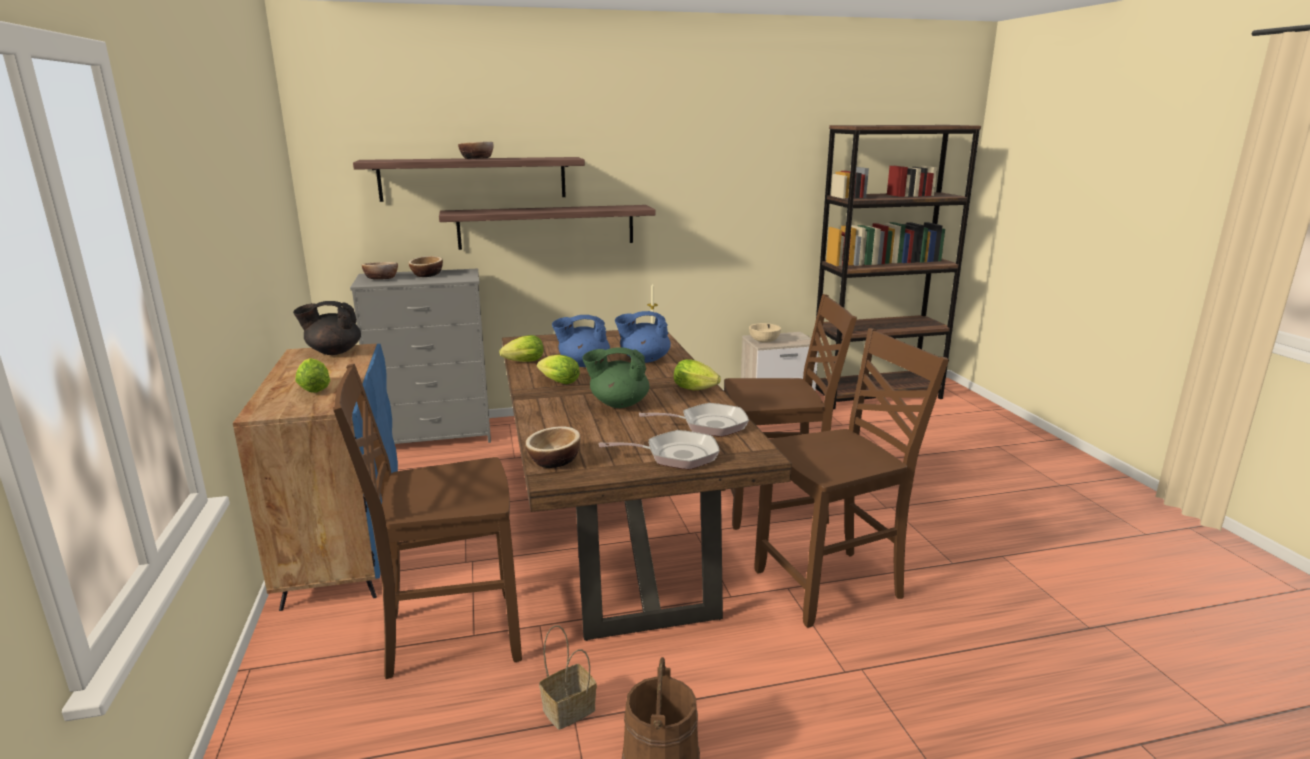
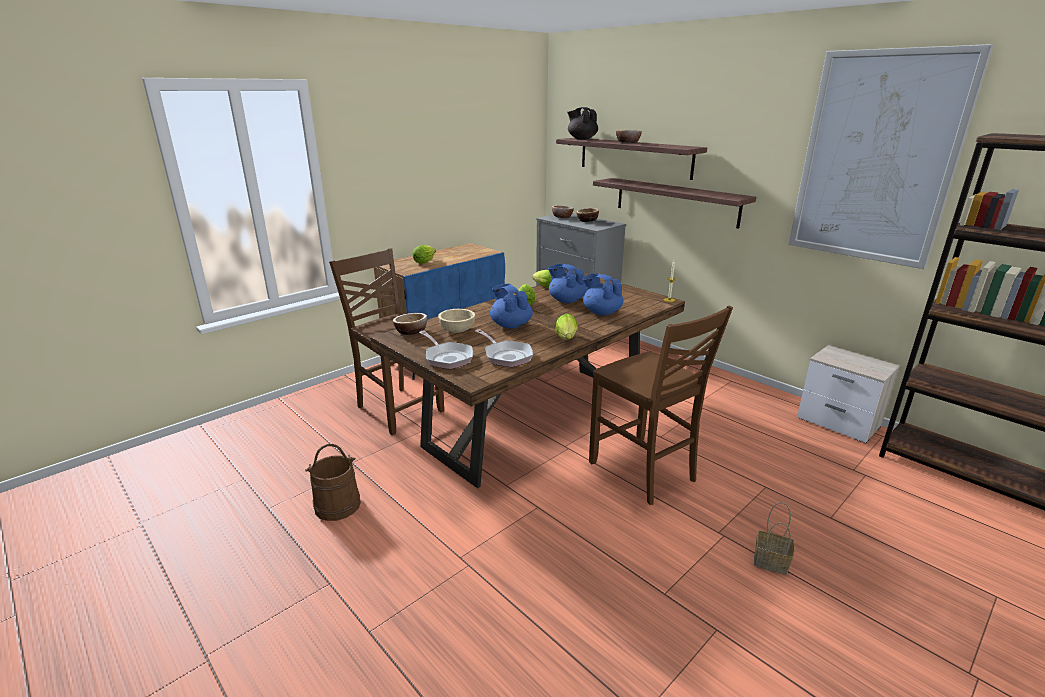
camera: 60 degrees right, 5 degrees up
(333, 352) = (477, 250): black teapot -> black teapot (582, 139)
(570, 708) = (365, 462): basket -> basket (772, 561)
(618, 404) = (510, 325): green teapot -> blue teapot
(750, 153) = (877, 159): none -> picture
(764, 341) = (832, 356): beige bowl -> beige bowl (457, 330)
(832, 585) = (559, 527): brown chair -> none

